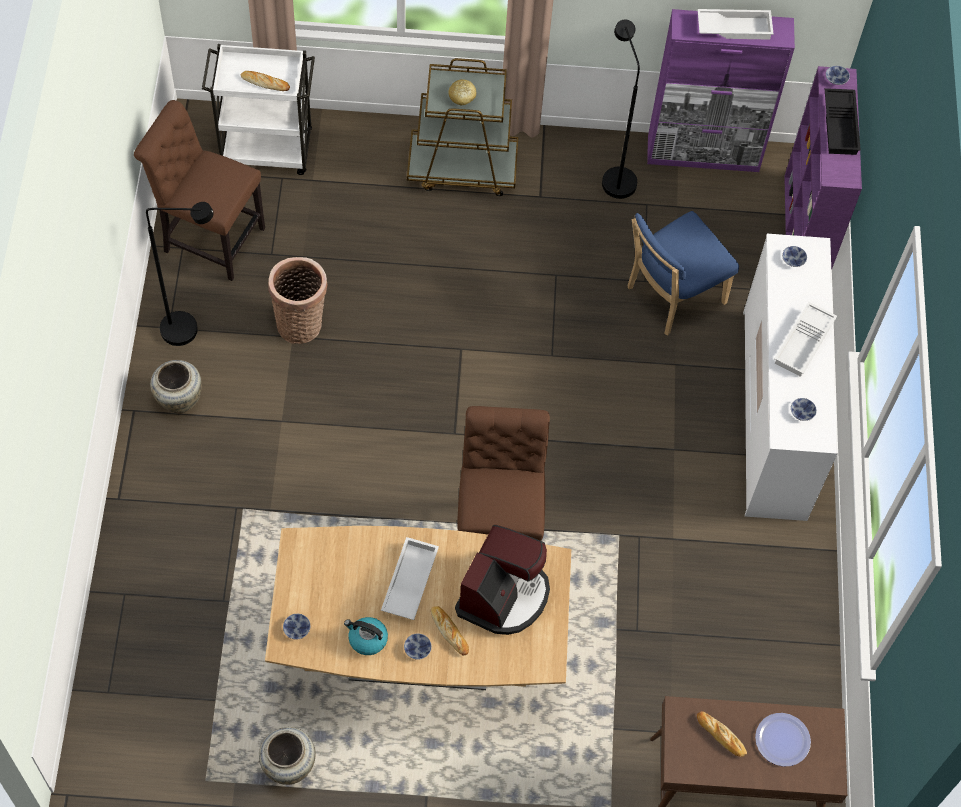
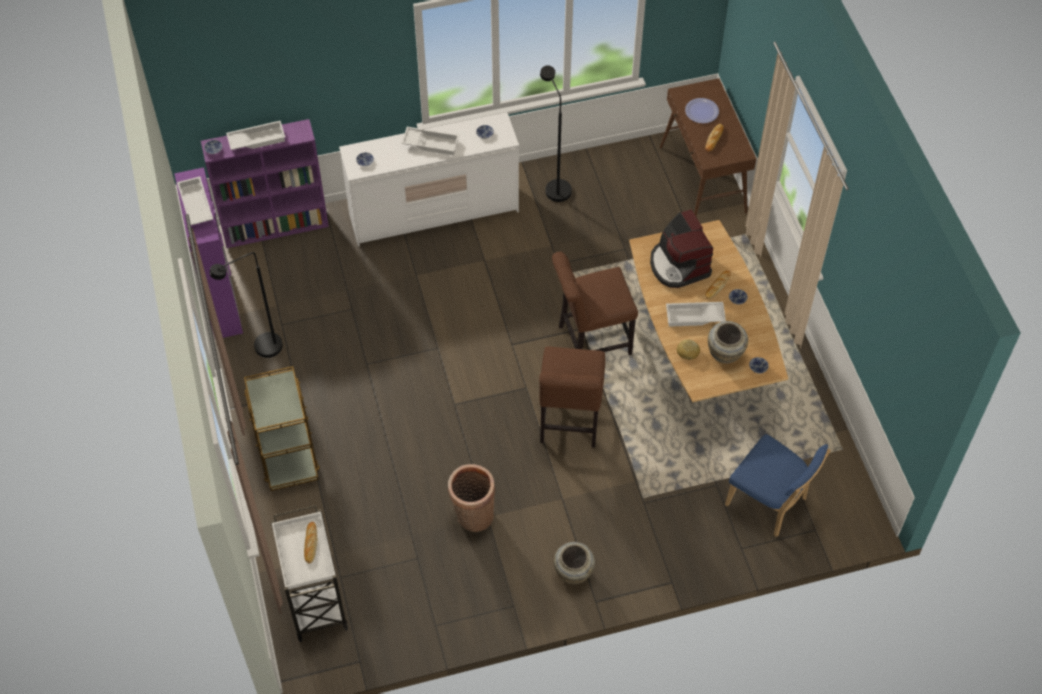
camera: 105 degrees left, 5 degrees down
(190, 329) = (508, 590): black floor lamp -> black floor lamp (554, 186)
(209, 238) = (418, 609): brown chair -> brown chair (569, 422)
(288, 765) = (808, 406): beige vase -> beige vase (724, 355)
(367, 639) = (745, 327): kettle -> none
(462, 96) = (277, 402): bread -> bread (688, 352)
(503, 595) = (678, 265): coffee machine -> coffee machine turned 120 degrees counterclockwise
(671, 297) = (360, 290): blue chair -> blue chair (769, 503)
(841, 125) = (257, 139): black tray -> white tray

